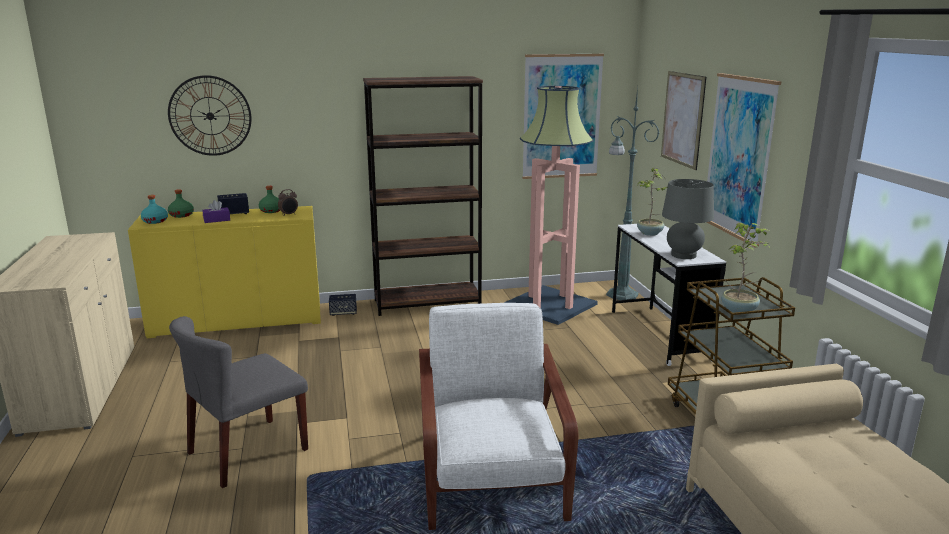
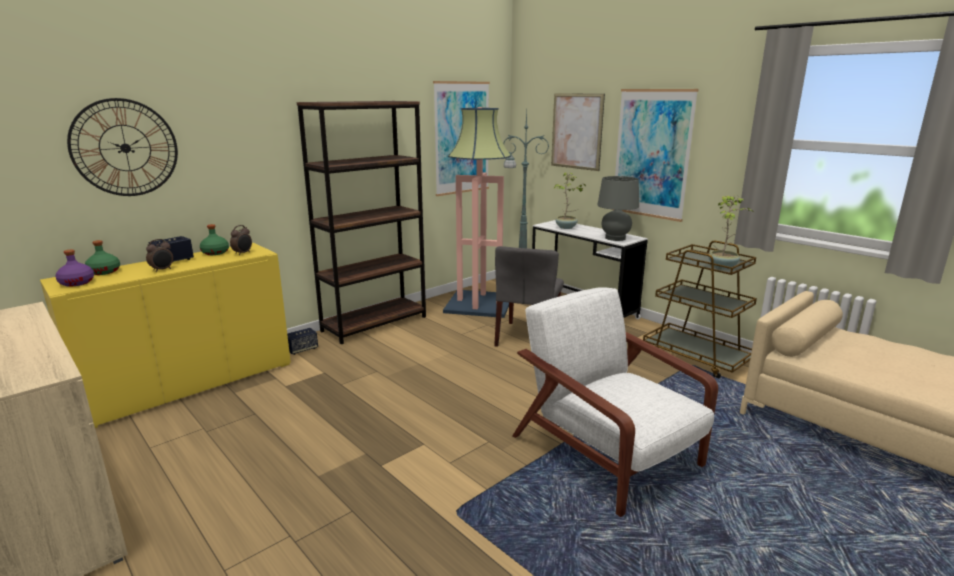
camera: 30 degrees left, 0 degrees up
(155, 221) = (77, 283): turquoise bottle -> purple bottle
(217, 220) = (162, 270): purple tissue box -> alarm clock
(247, 452) = (362, 512): grey chair -> grey chair (528, 337)

